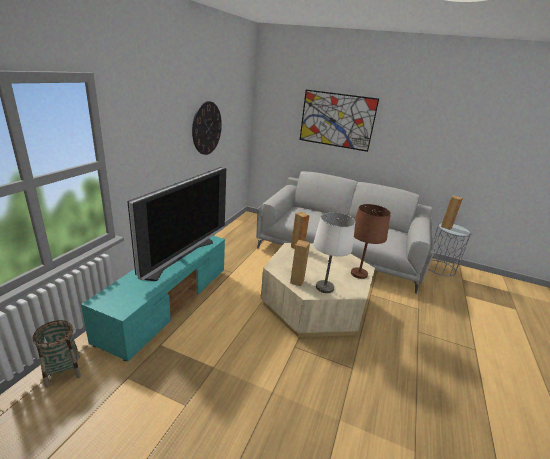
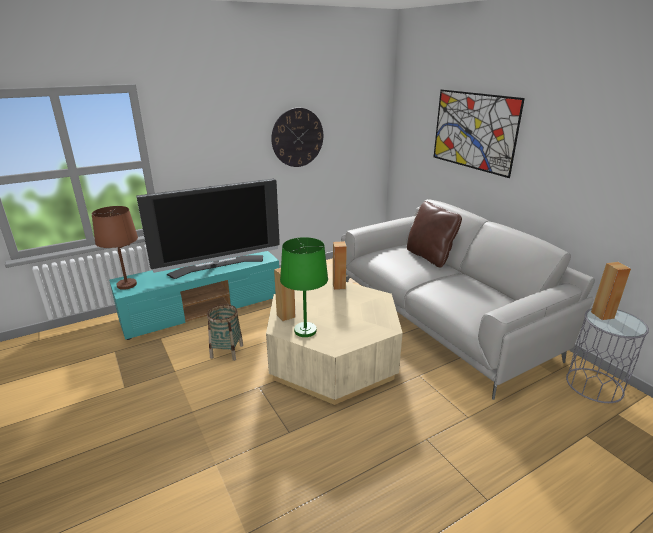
camera: 40 degrees right, 0 degrees up
(63, 371) = (88, 330): basket -> basket (227, 351)
(322, 212) = (429, 257): none -> brown pillow
(325, 287) = (305, 331): white table lamp -> green table lamp
(359, 274) = (369, 332): brown table lamp -> brown table lamp (127, 285)

